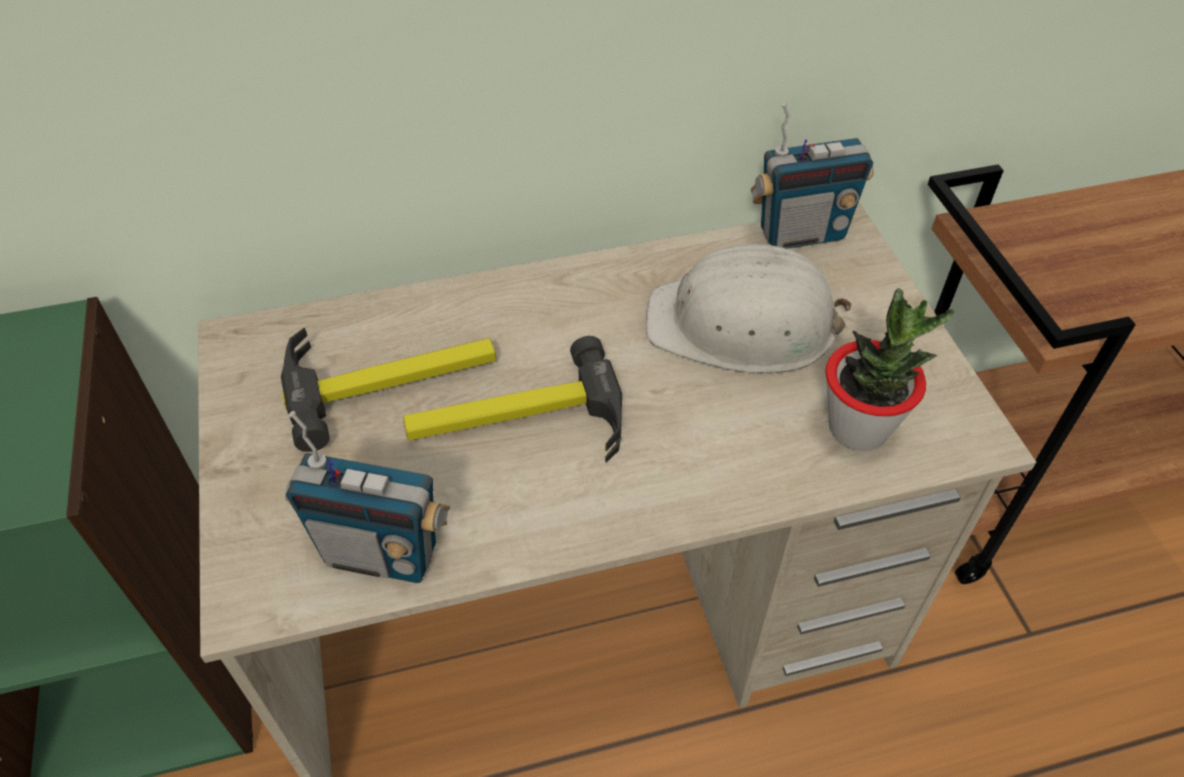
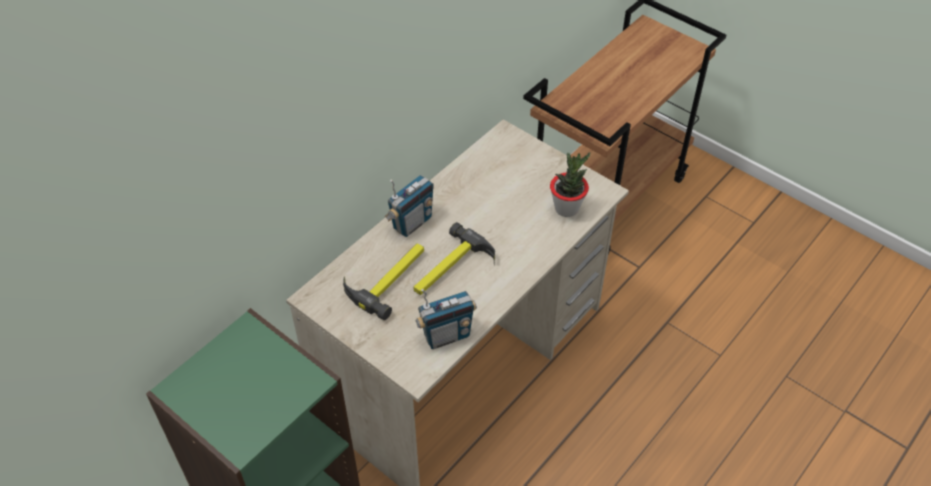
camera: 35 degrees left, 0 degrees up
(743, 325) = (499, 191): white hard hat -> none
(801, 233) = (491, 143): radio -> radio (411, 223)

